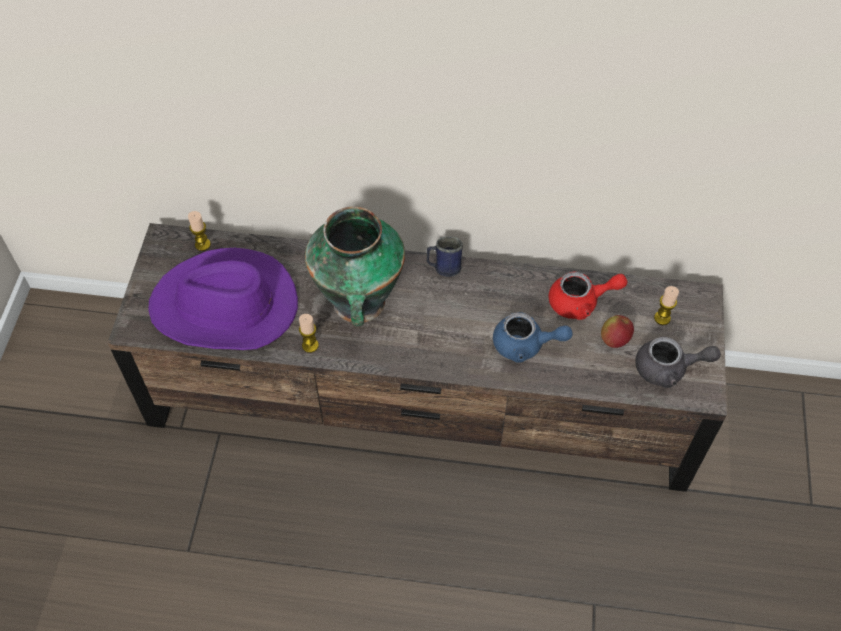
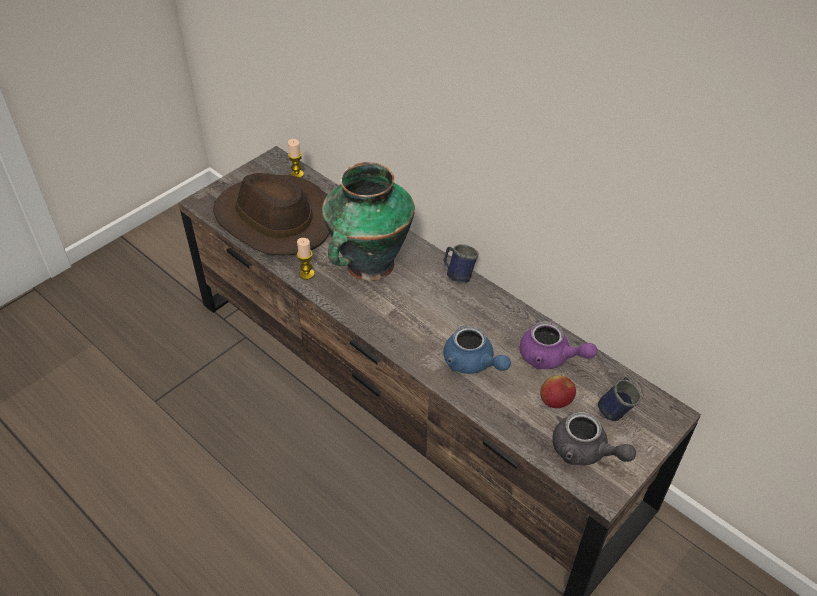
camera: 35 degrees right, 10 degrees down
(225, 307) = (273, 220): purple hat -> brown hat
(581, 302) = (550, 358): red teapot -> purple teapot
(662, 318) = (615, 409): candle -> blue mug

